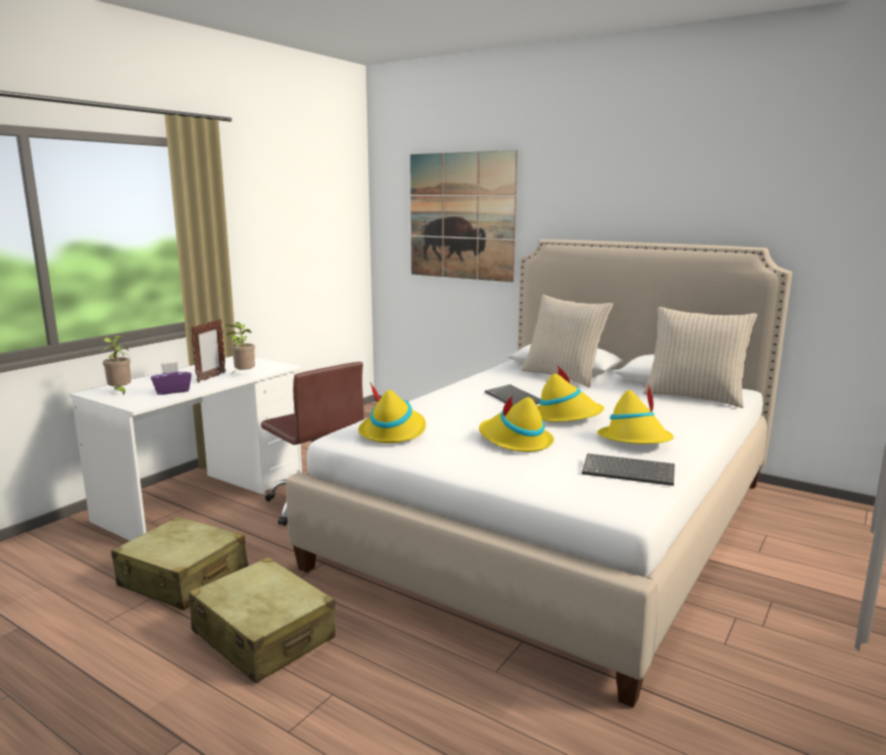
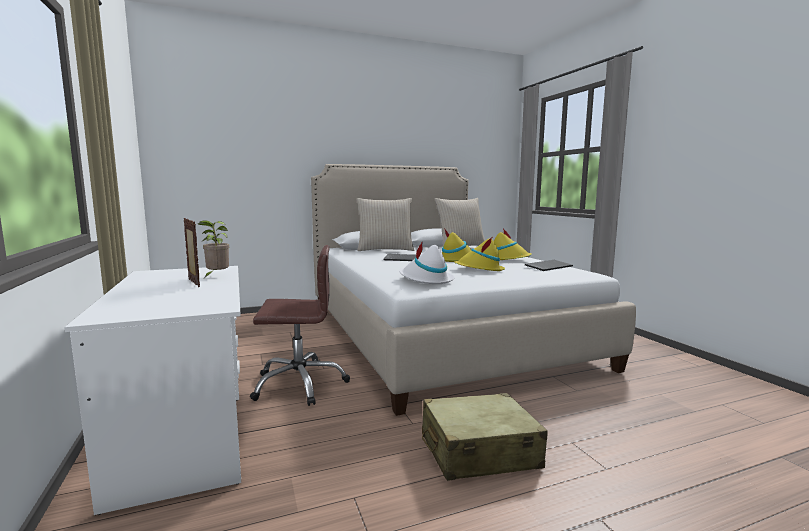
camera: 55 degrees left, 5 degrees down
(120, 392) = (142, 309): potted plant -> none
(172, 391) = (202, 295): purple tissue box -> none
(183, 579) = (340, 472): beige suitcase -> none
(393, 431) = (425, 279): yellow hat -> white hat
(461, 216) = (249, 147): picture -> none

